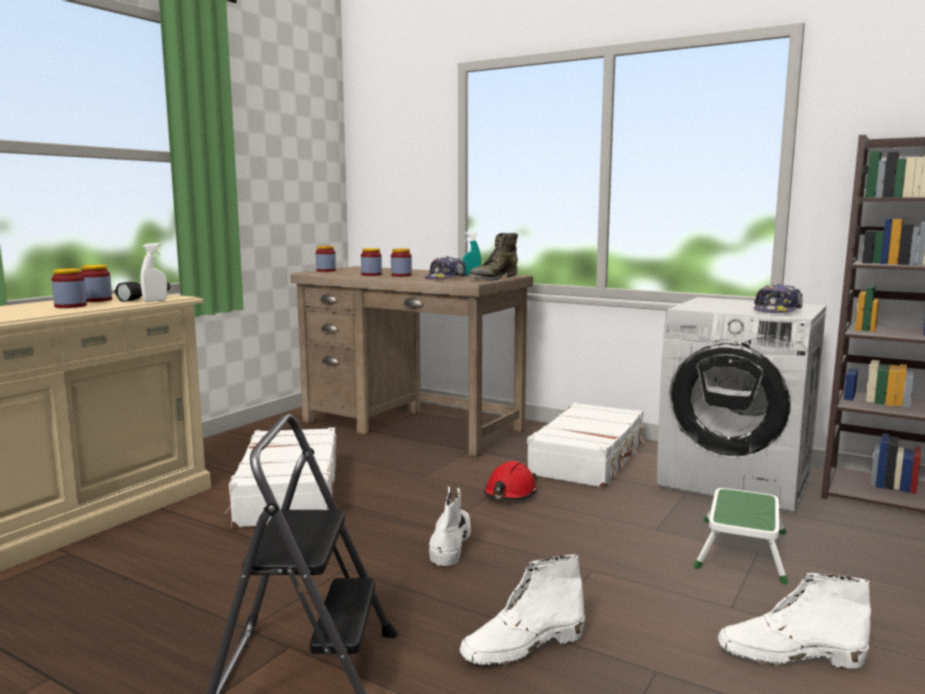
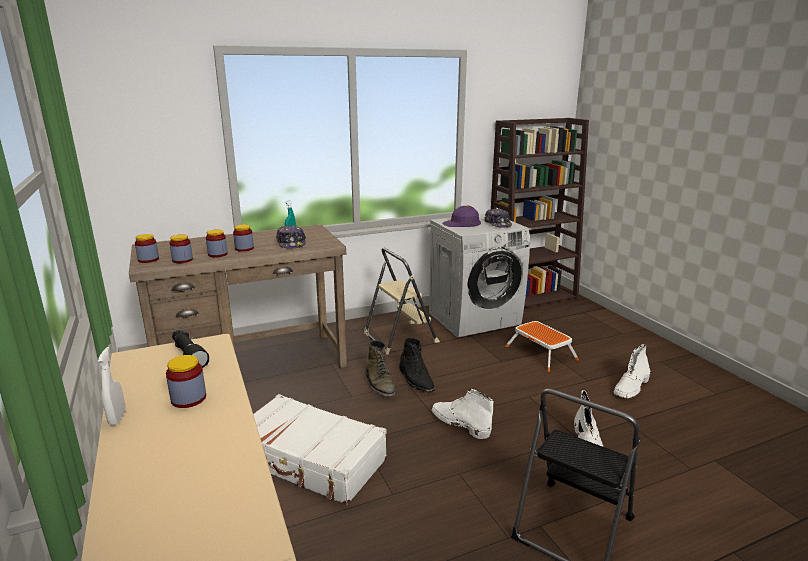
camera: 55 degrees left, 10 degrees up
(97, 300) = (161, 380): jar -> jar (182, 260)
(155, 301) = (223, 354): white spray bottle -> white spray bottle (117, 418)
(492, 278) = (318, 235): green boot -> green boot (379, 383)
(510, 494) = (416, 379): red hard hat -> black boot
(589, 459) = (397, 338): white suitcase -> beige step ladder
(725, 303) = (462, 223): none -> purple hard hat
(741, 549) = (540, 353): green step ladder -> orange step ladder

